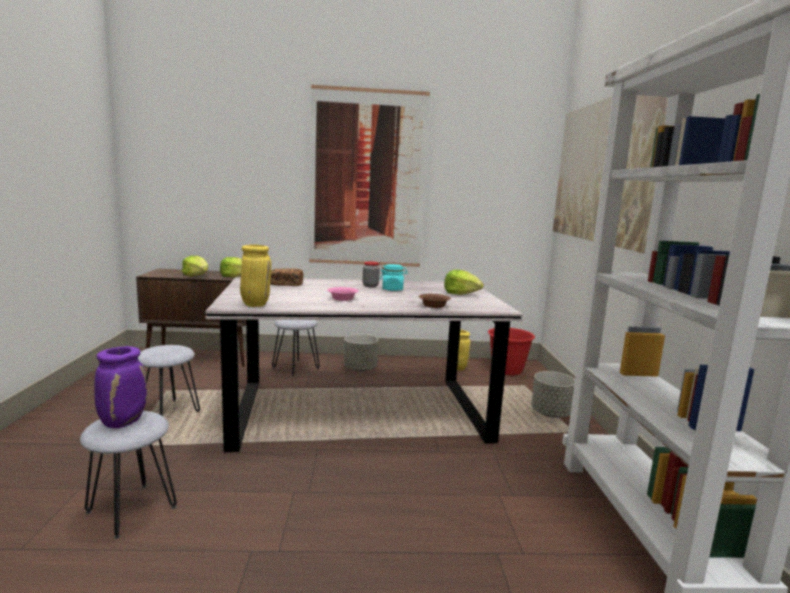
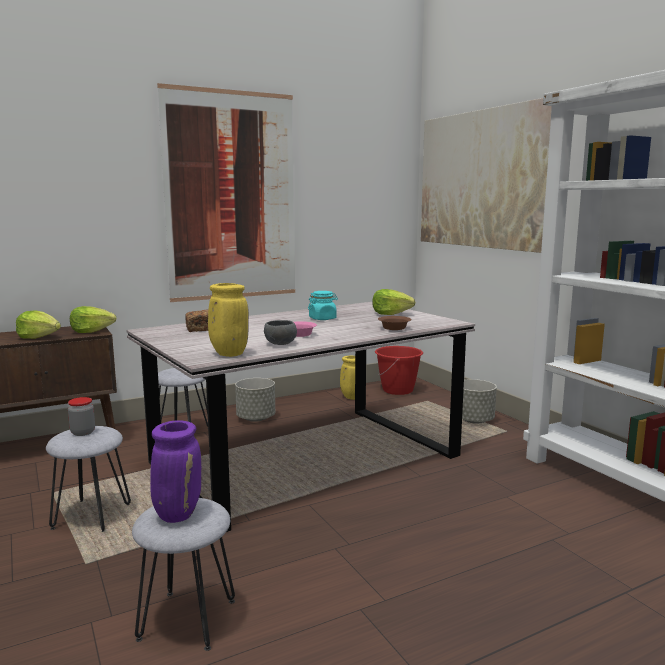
camera: 25 degrees left, 0 degrees up
(310, 303) = (279, 344): none -> grey bowl
(370, 286) = (293, 318): jar -> jar (83, 432)

